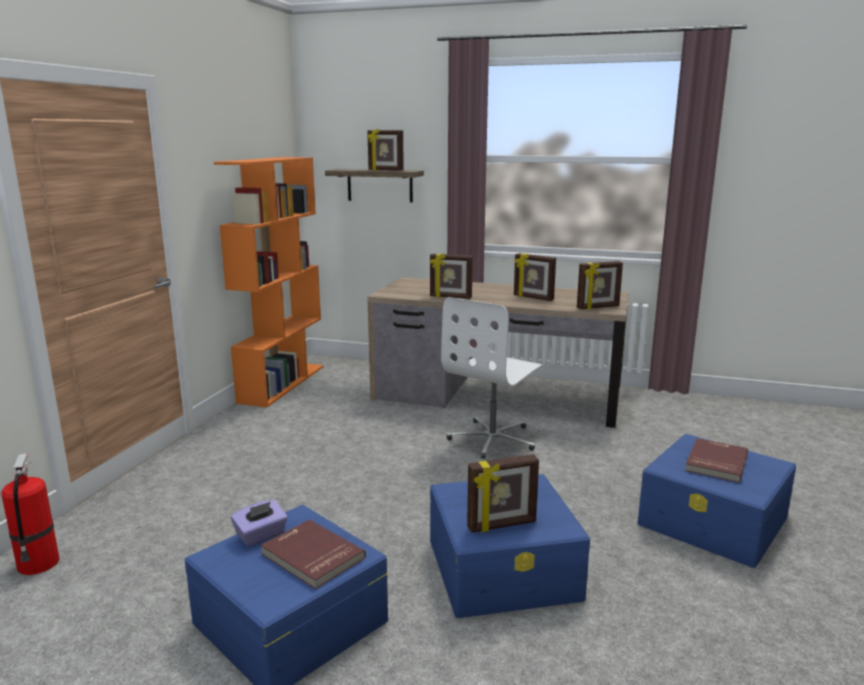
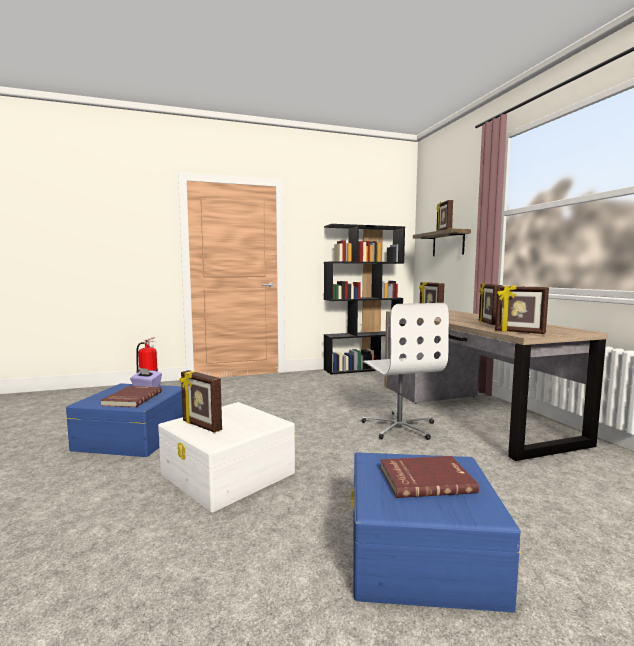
camera: 55 degrees right, 10 degrees down
(282, 383) = (362, 369): orange bookcase -> black bookcase
(493, 439) = (399, 427): white office chair -> white office chair turned 105 degrees counterclockwise
(504, 568) = (228, 473): blue storage box -> white storage box

